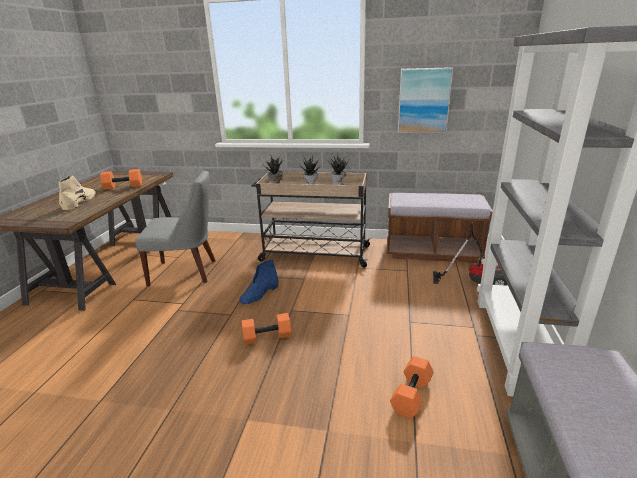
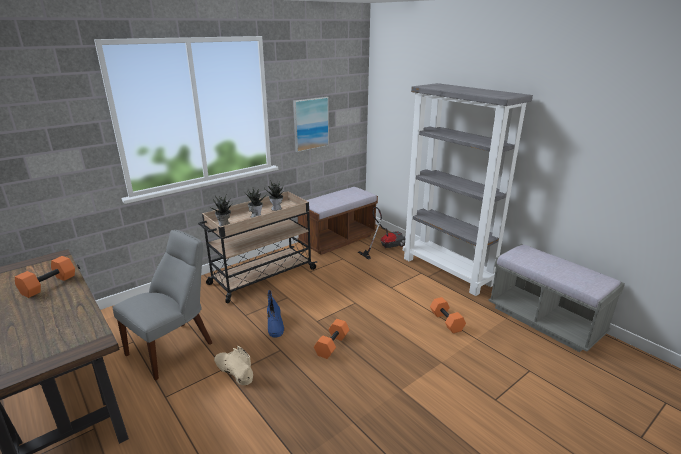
camera: 50 degrees left, 0 degrees up
(79, 202) = (38, 321): beige boot -> beige boot (233, 370)

